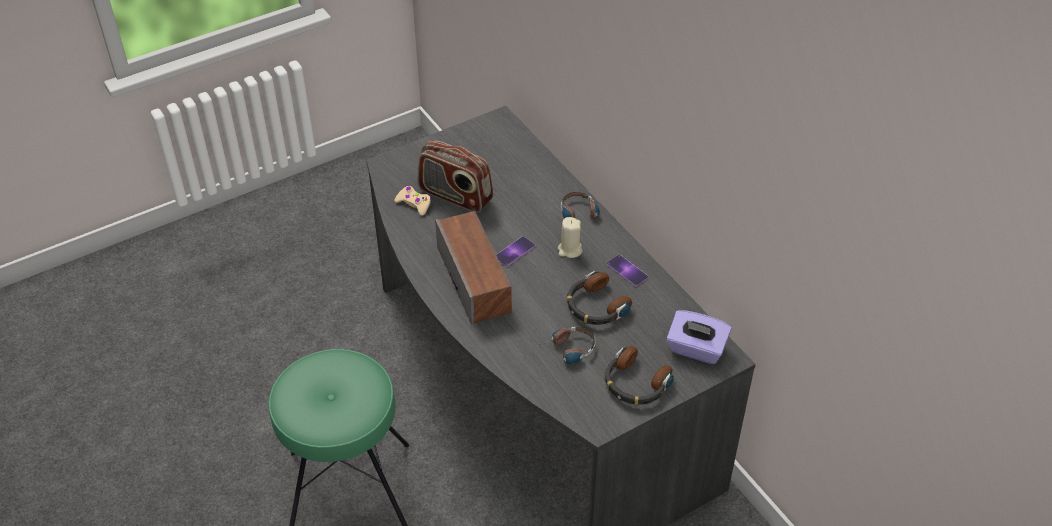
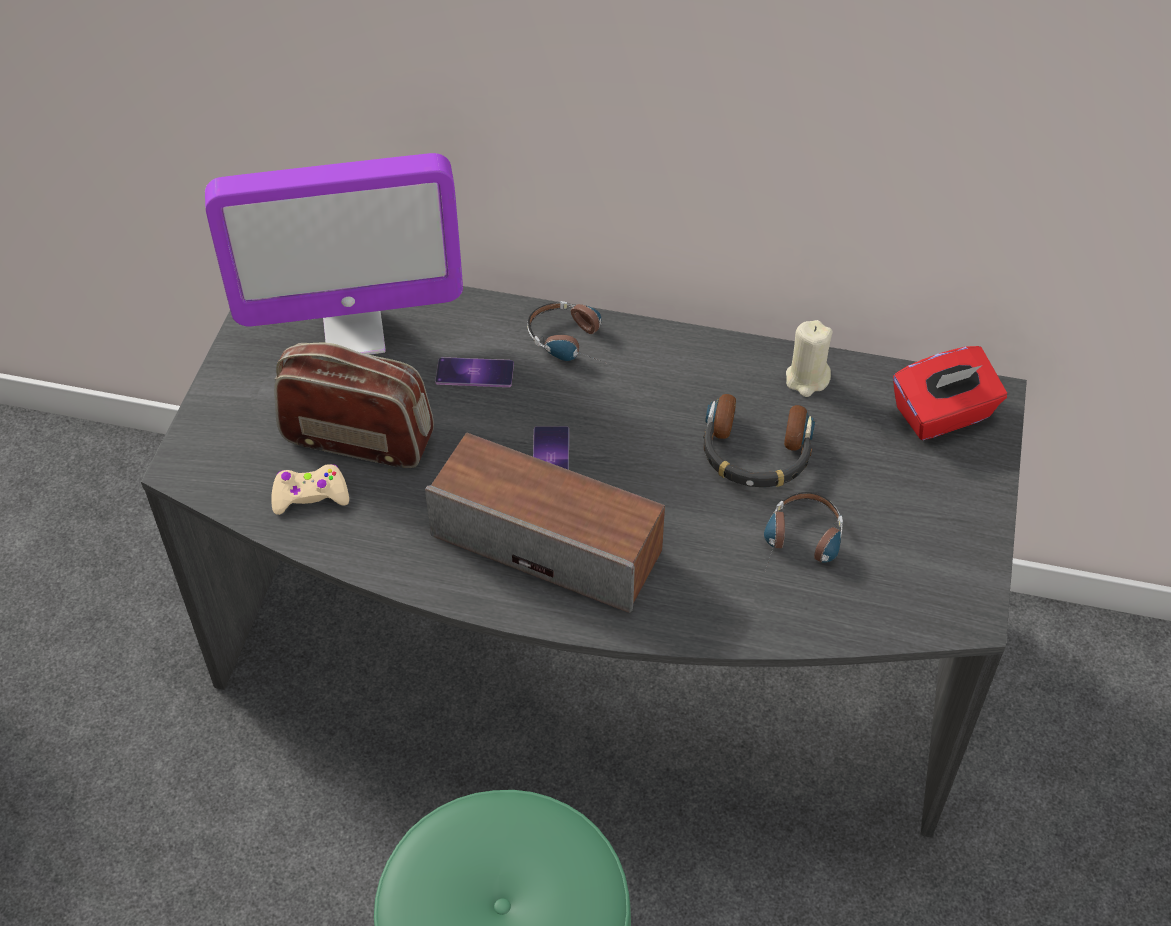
camera: 45 degrees left, 5 degrees up
(455, 196) = (358, 438): radio -> radio turned 150 degrees counterclockwise
(501, 157) = (354, 333): none -> monitor
(570, 250) = (621, 399): beige candle -> beige candle (807, 379)
(627, 270) = (729, 373): phone -> phone (474, 373)
(635, 384) = (936, 520): headphones -> none
(696, 349) = (943, 415): purple tissue box -> red tissue box

